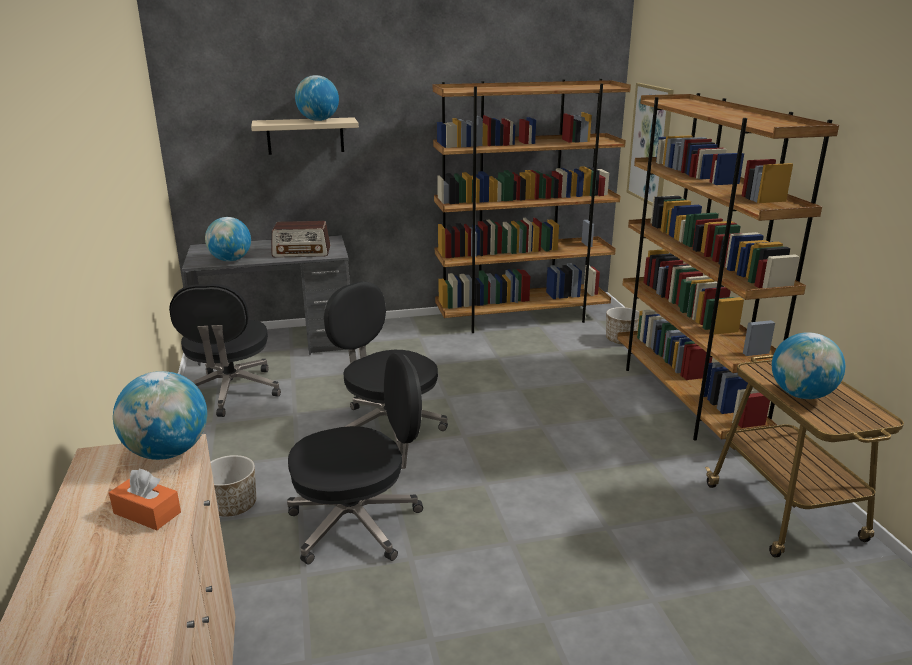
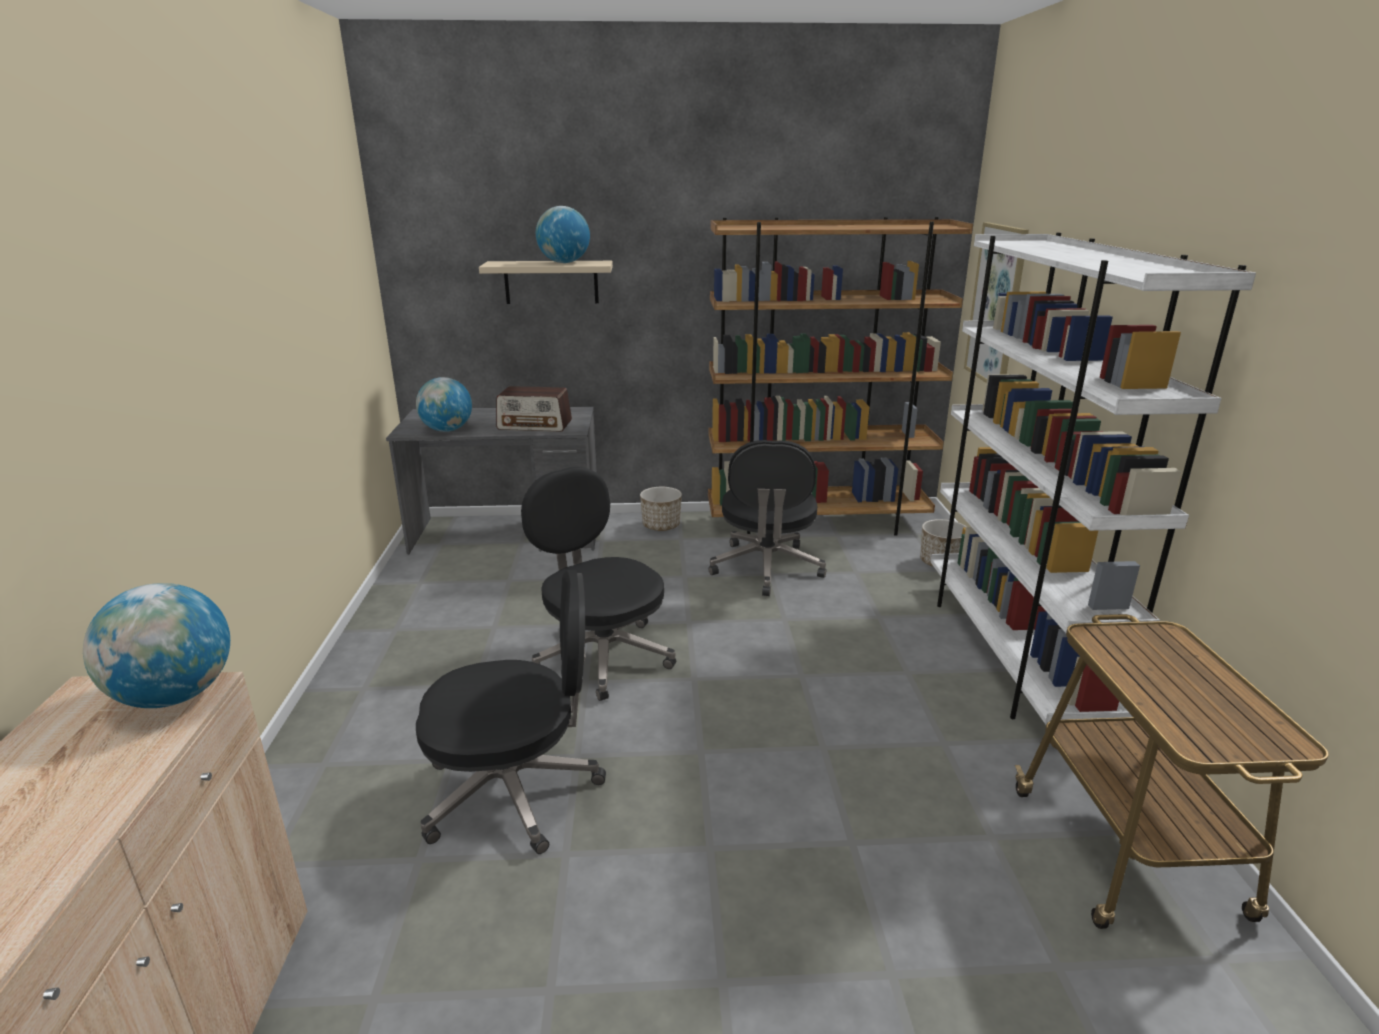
camera: 10 degrees right, 0 degrees up
(147, 513) = (81, 793): orange tissue box -> none
(231, 392) = (430, 592): black office chair -> black office chair (766, 568)
(233, 505) = (372, 745): planter -> planter (661, 526)
(684, 399) = (1010, 655): brown bookcase -> white bookcase
(801, 395) = (1159, 687): globe -> none

